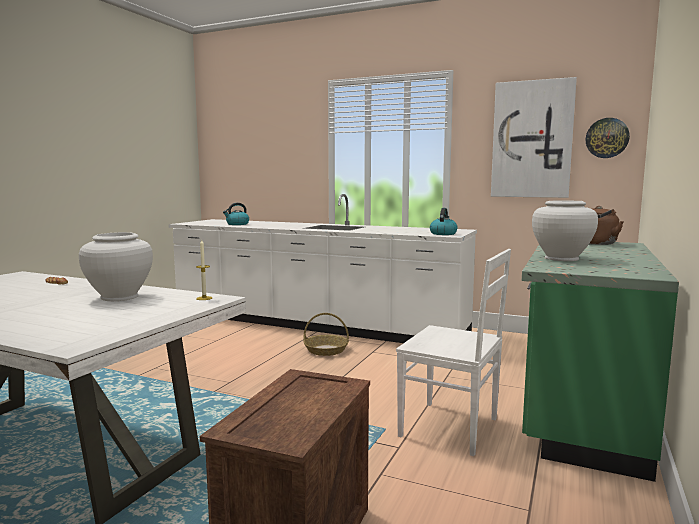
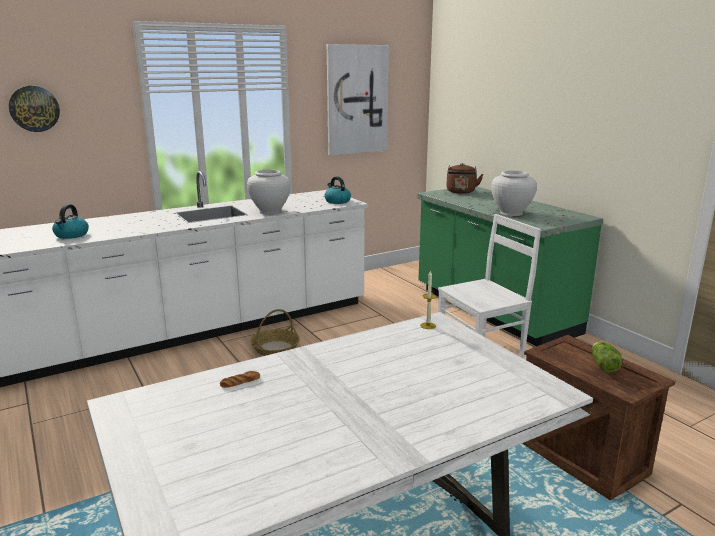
camera: 55 degrees left, 10 degrees up
(119, 297) = (377, 357): white vase -> white vase (270, 211)
(300, 408) = (603, 364): none -> lettuce
(607, 138) = (407, 98): wall clock -> wall clock (34, 108)

